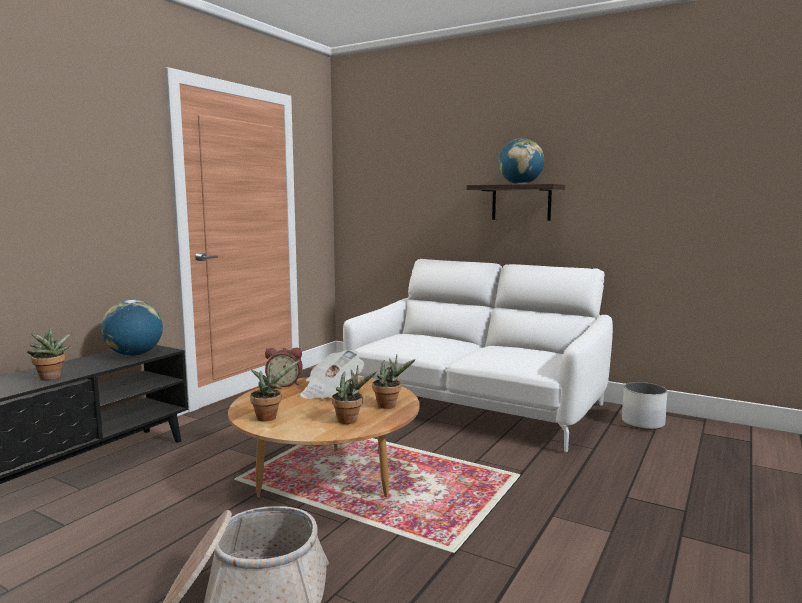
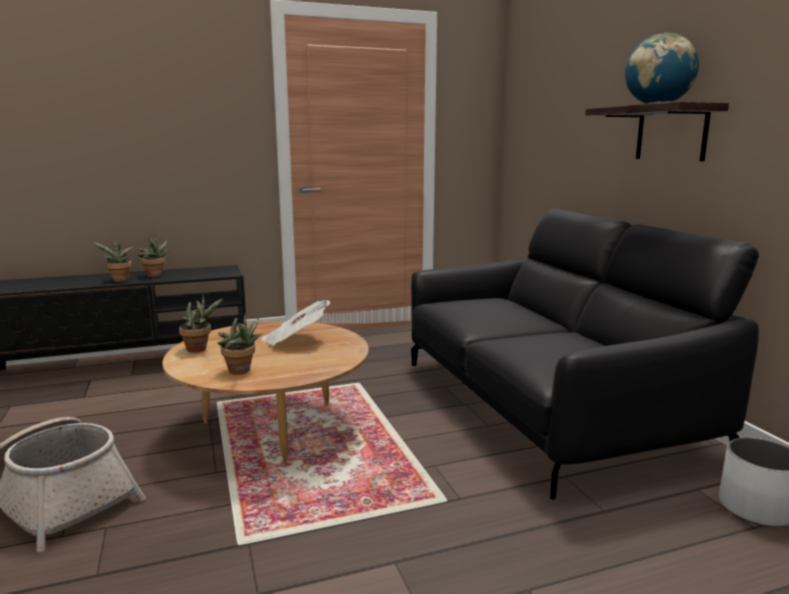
camera: 40 degrees right, 5 degrees up
(134, 354) = (205, 273): globe -> none
(285, 384) = (280, 324): alarm clock -> none
(389, 406) = (304, 368): potted plant -> potted plant (155, 276)
(475, 405) = (545, 406): white sofa -> black sofa

